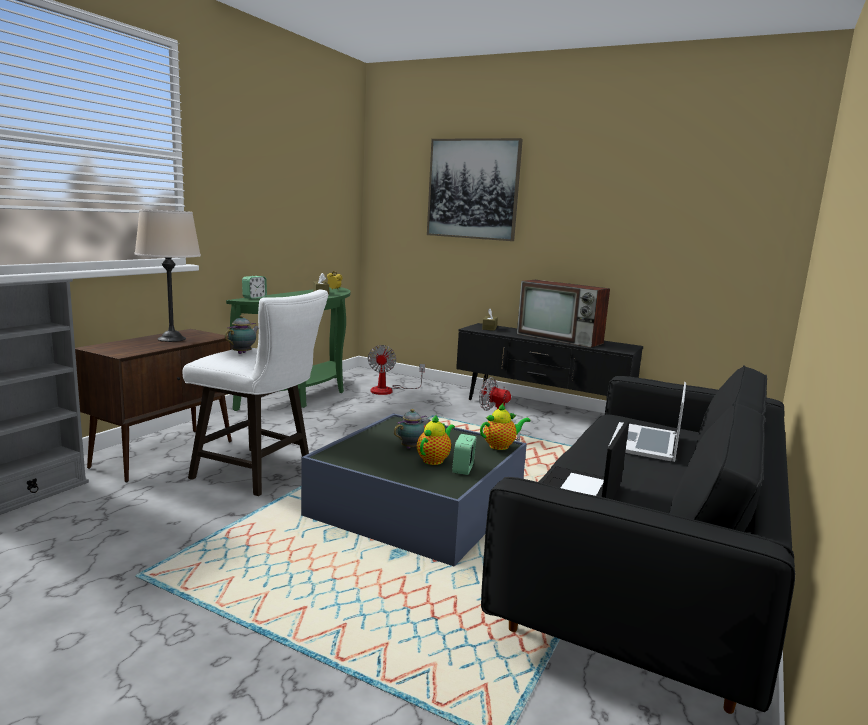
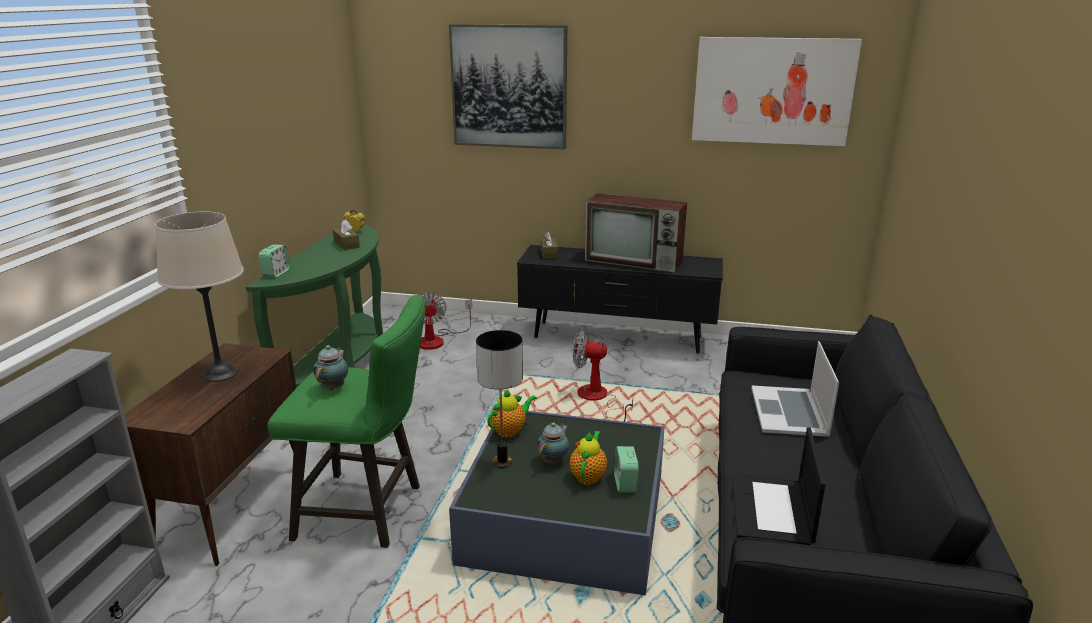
camera: 15 degrees left, 10 degrees up
(260, 473) = (368, 511): white stool -> green stool
(367, 441) = (502, 462): none -> table lamp
(501, 446) = (643, 437): teapot -> teapot (510, 430)
(694, 194) = (772, 91): none -> picture

